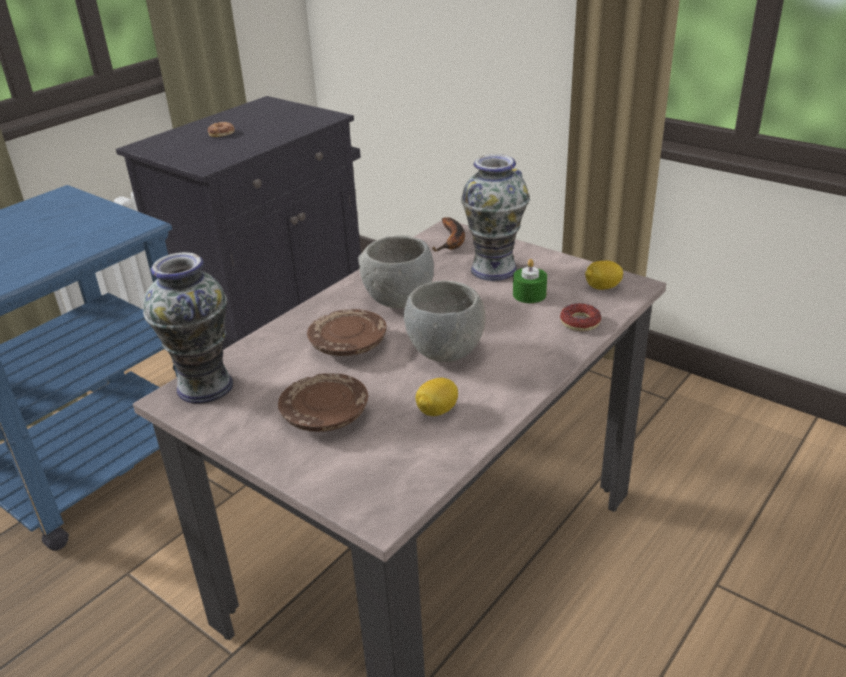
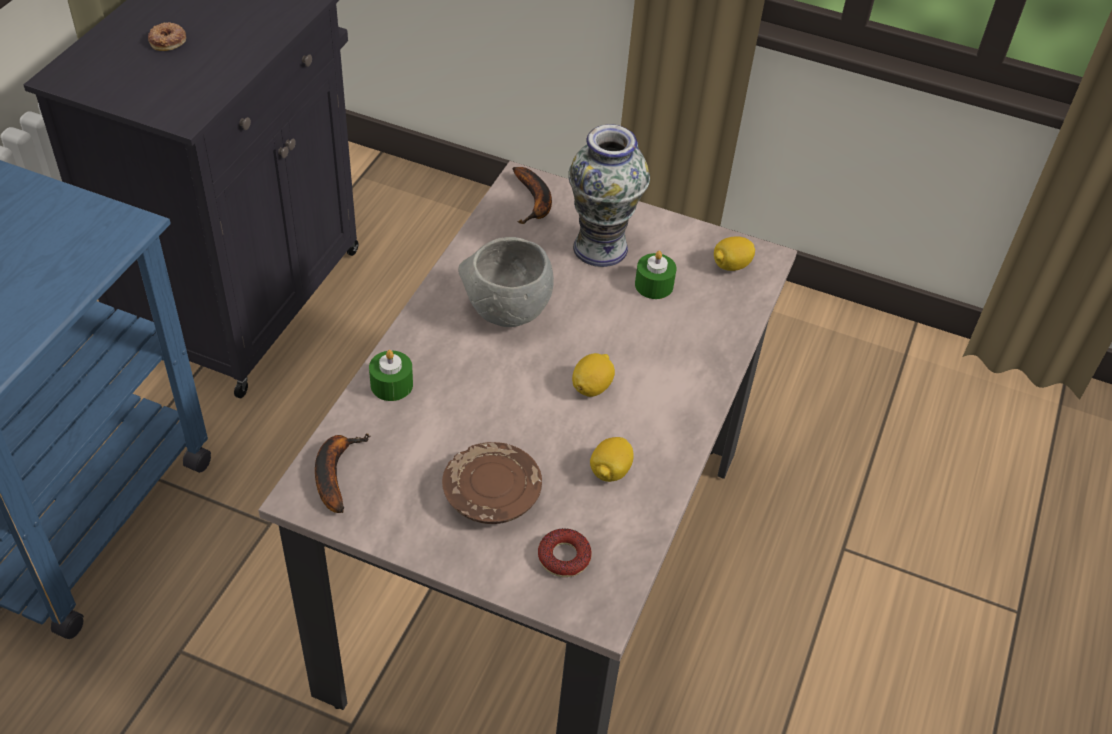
camera: 20 degrees left, 15 degrees up
(206, 386) = (335, 472): vase -> banana
(282, 336) = (391, 385): none -> green candle
(348, 345) = (475, 388): brown plate -> none
(447, 353) = (592, 387): grey bowl -> lemon
(580, 322) = (721, 323): donut -> donut (564, 557)

